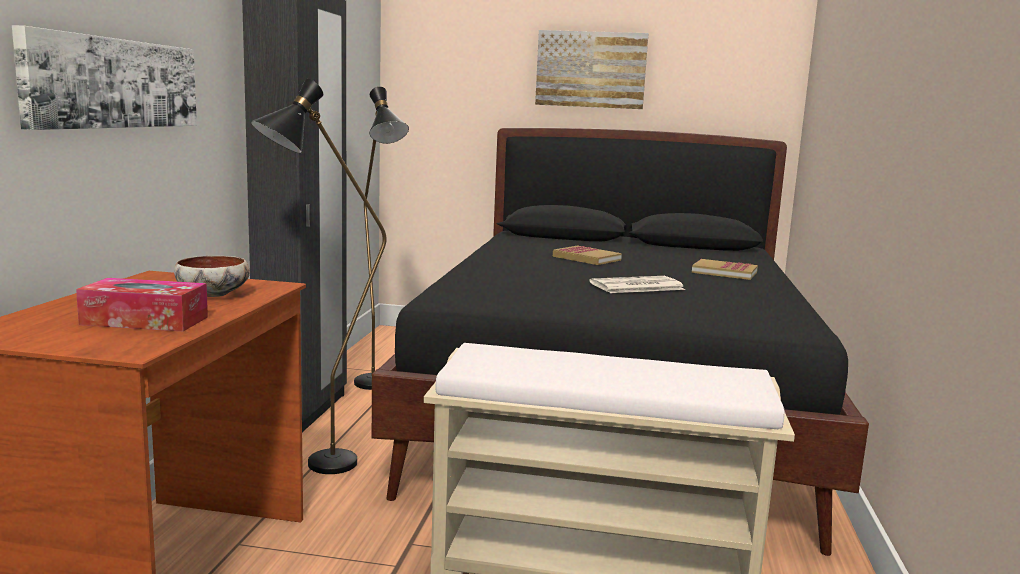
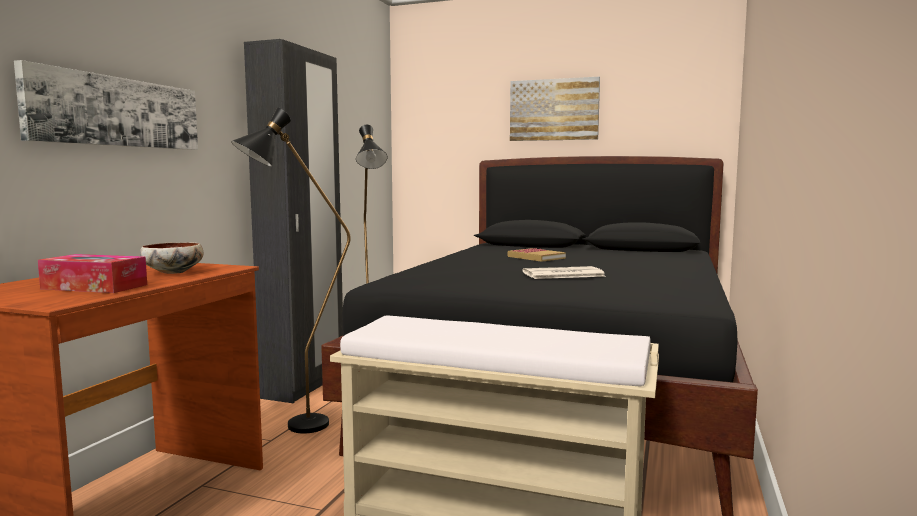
camera: 10 degrees right, 5 degrees down
(724, 272) = (654, 265): book -> none

